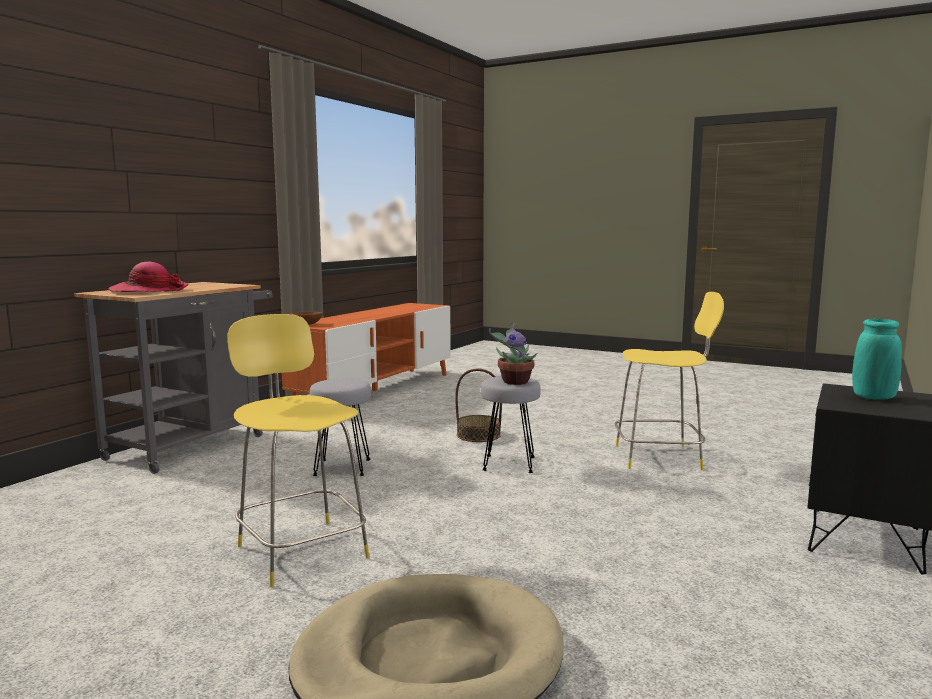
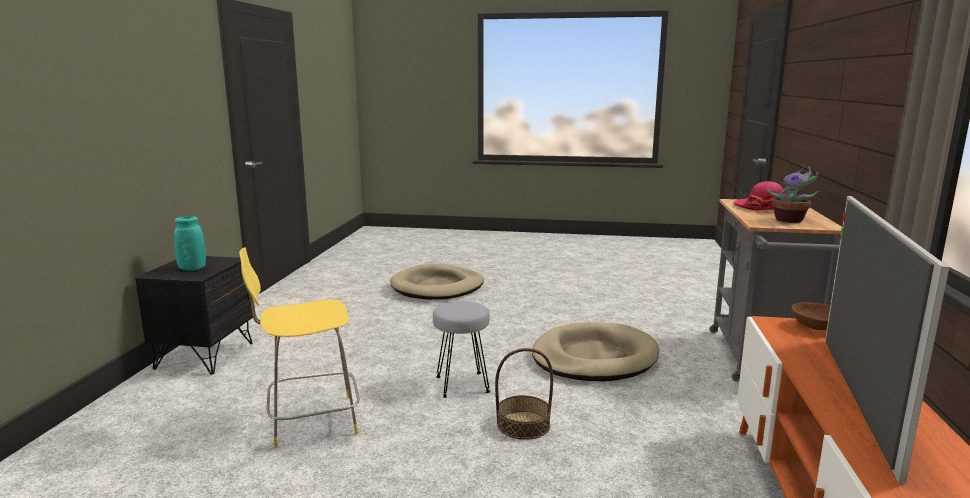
camera: 160 degrees right, 5 degrees up
(300, 549) = (533, 307): yellow stool -> none
(343, 468) = (594, 358): grey stool -> beige dog bed
(374, 314) = (855, 396): none -> television
(514, 381) = (456, 306): potted plant -> potted plant (790, 220)

